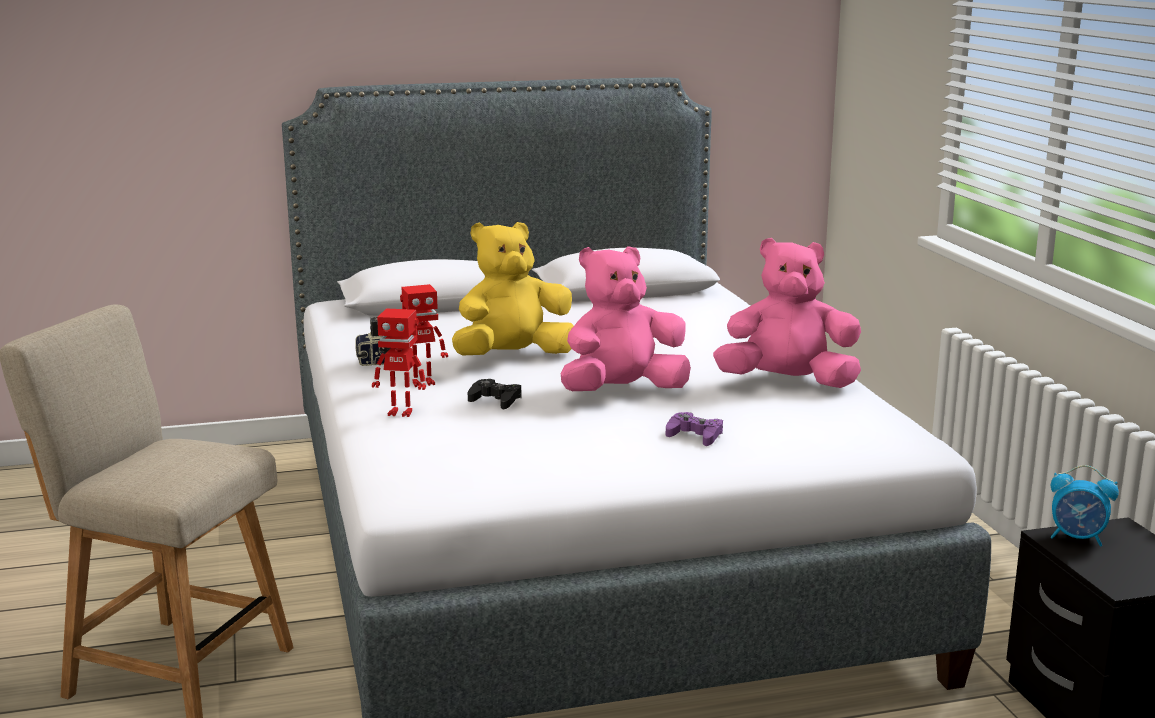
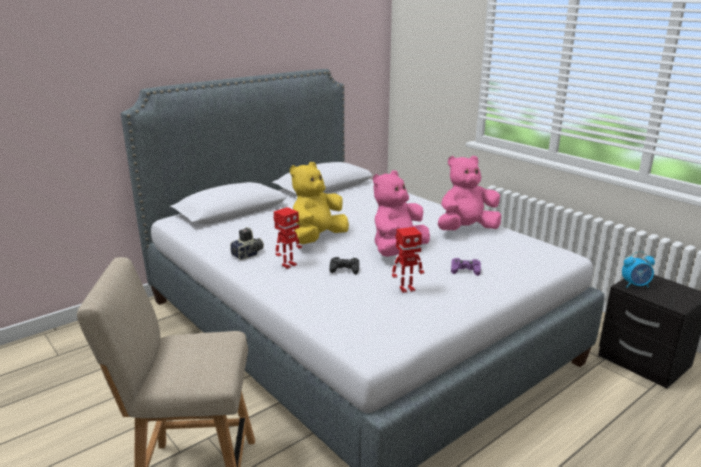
camera: 25 degrees left, 5 degrees up
(401, 412) = (300, 288): toy robot -> toy robot (406, 289)

